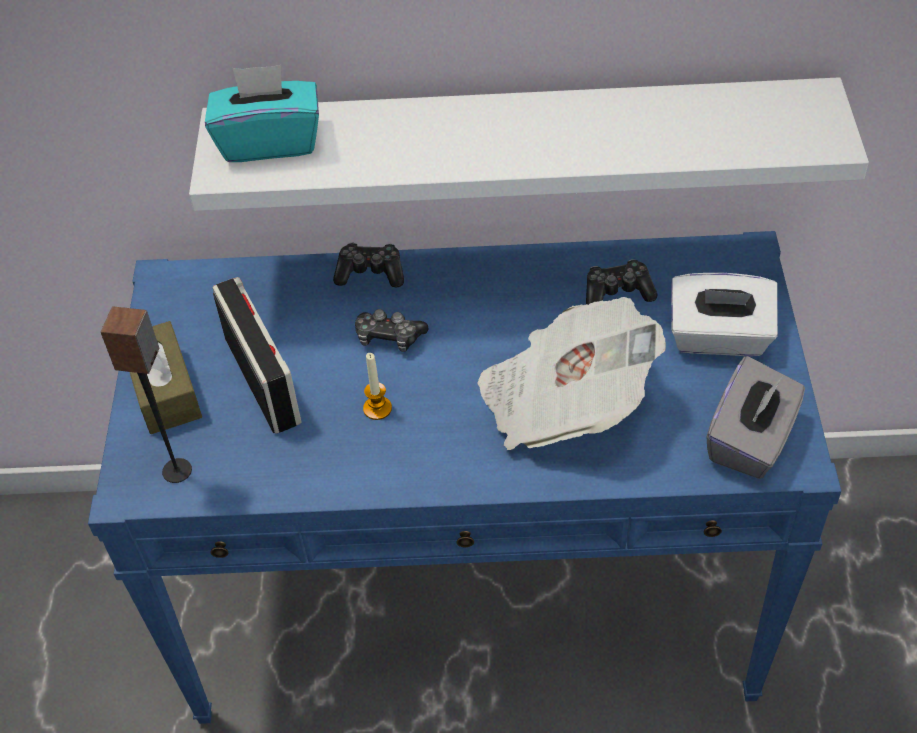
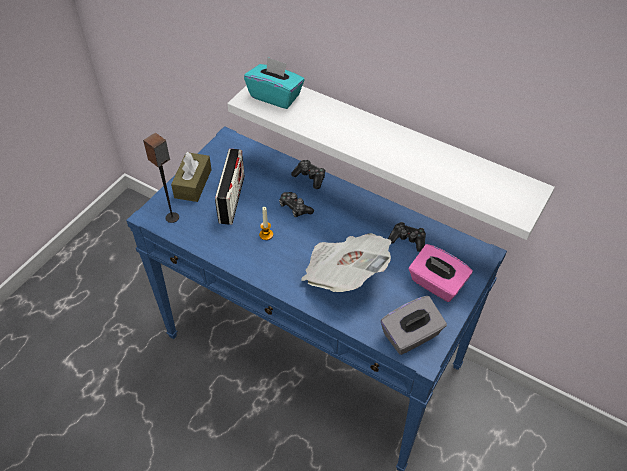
camera: 30 degrees right, 0 degrees up
(719, 338) = (436, 284): white tissue box -> pink tissue box

